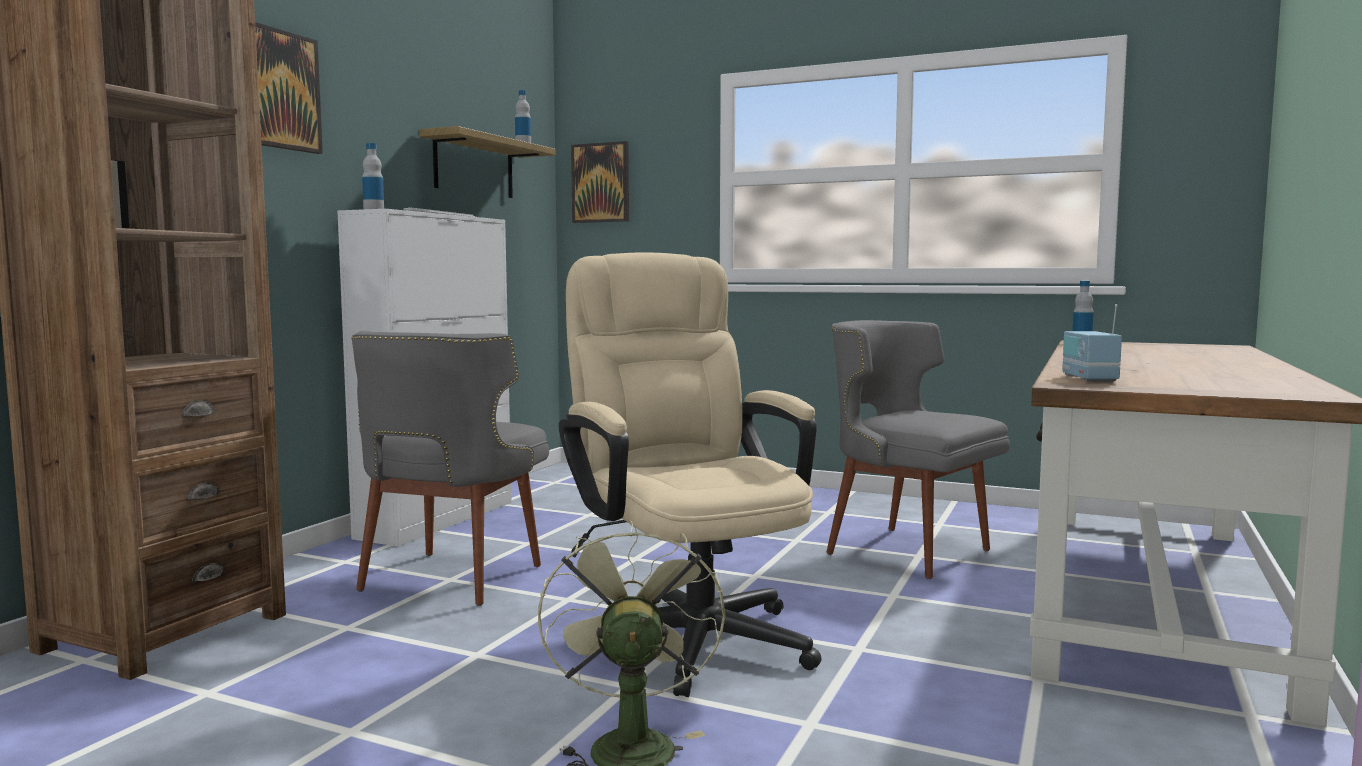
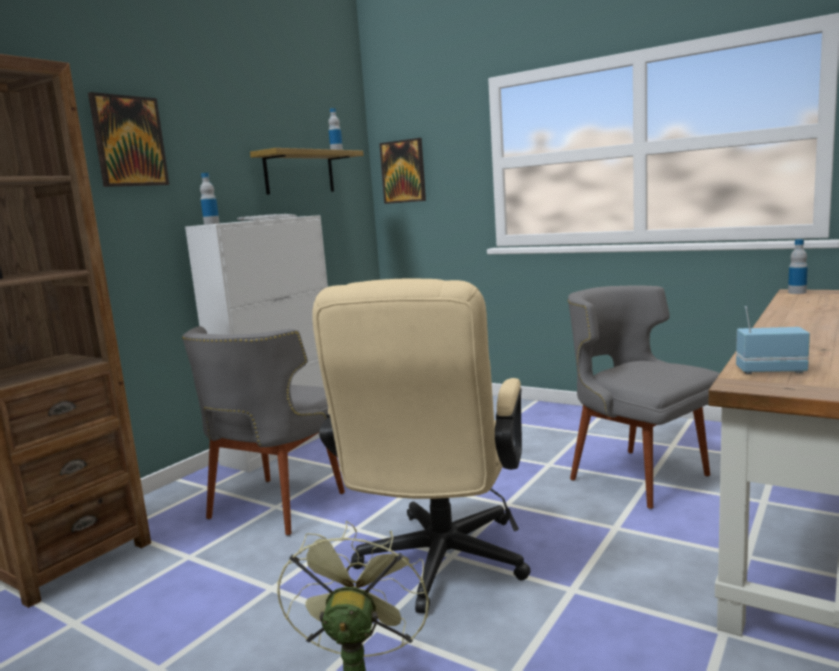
camera: 10 degrees right, 5 degrees up
(689, 632) = (438, 568): beige office chair -> beige office chair turned 150 degrees counterclockwise
(1088, 379) = (770, 371): radio -> radio turned 90 degrees clockwise

